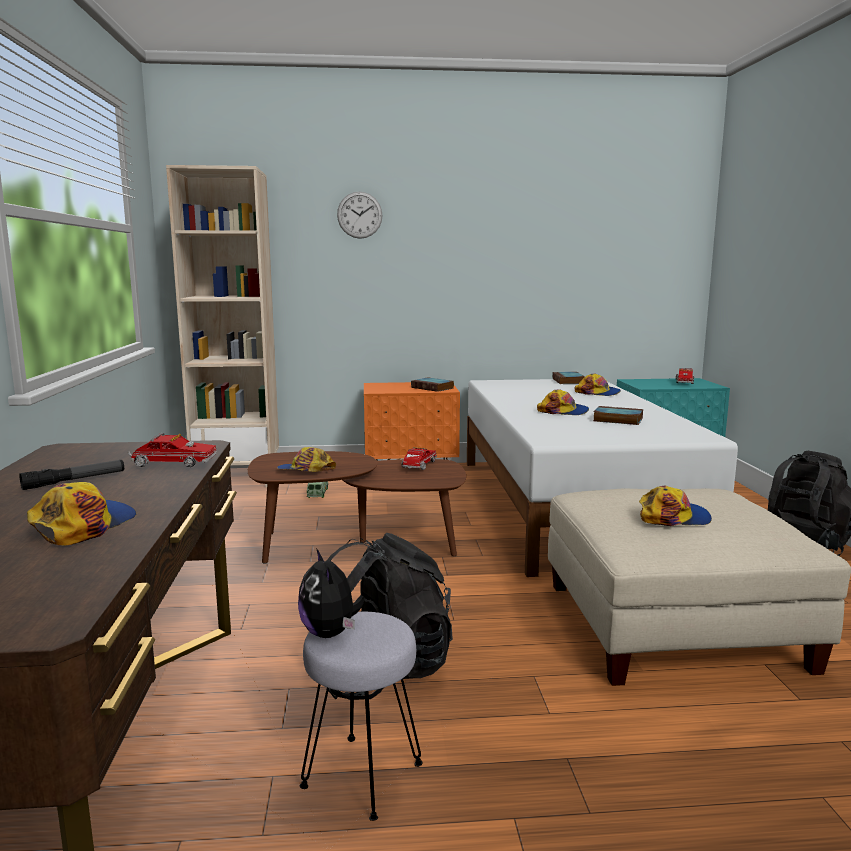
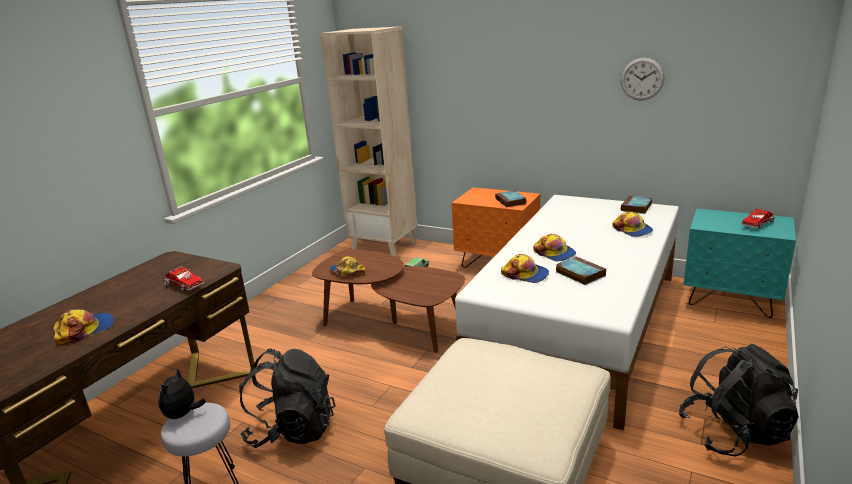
camera: 35 degrees right, 10 degrees up
(75, 481) = (132, 290): flashlight -> none
(359, 215) = (470, 54): wall clock -> wall clock (642, 79)
(419, 466) = (433, 279): toy truck -> none
(673, 517) = (484, 391): cap -> cap (525, 274)

